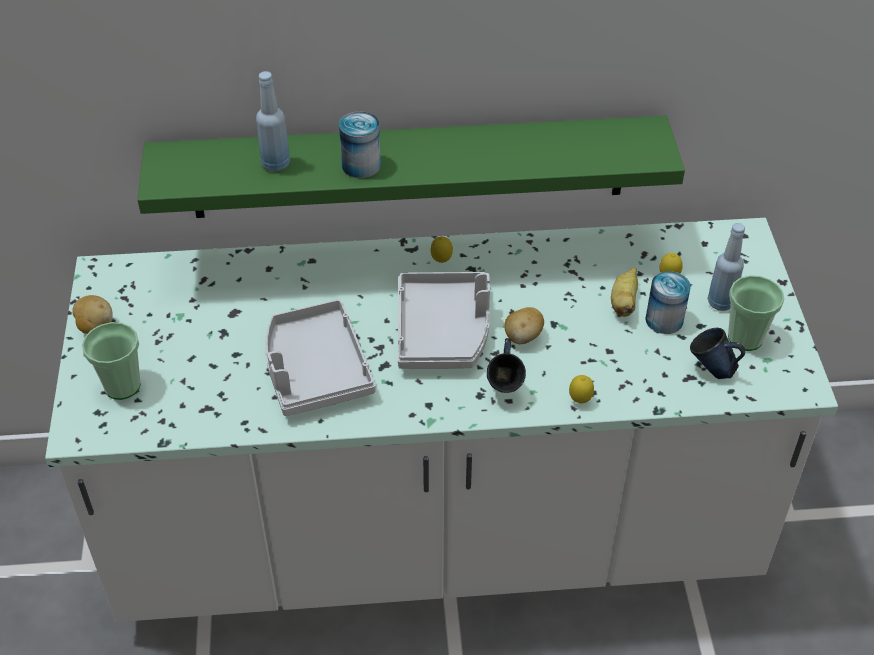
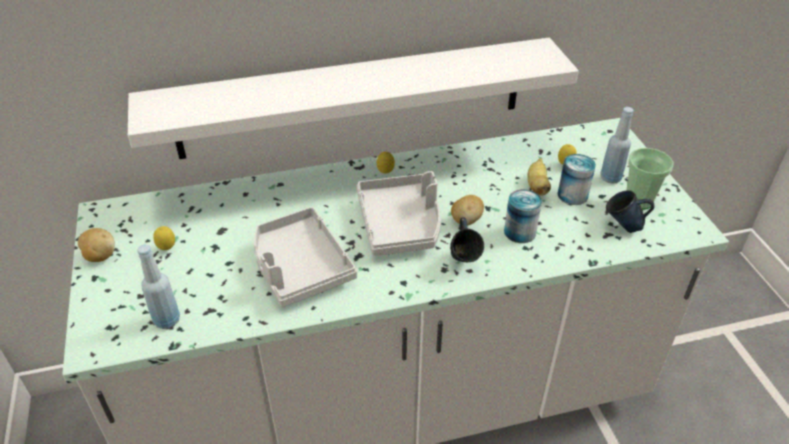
camera: 10 degrees left, 5 degrees down
(122, 386) = (129, 301): cup -> none
(275, 164) = (246, 97): blue bottle -> blue bottle (167, 320)
(361, 165) = (318, 91): can -> can (520, 232)
(409, 167) = (352, 98): green shelf -> white shelf
(580, 400) = (527, 263): lemon -> lemon (167, 249)

